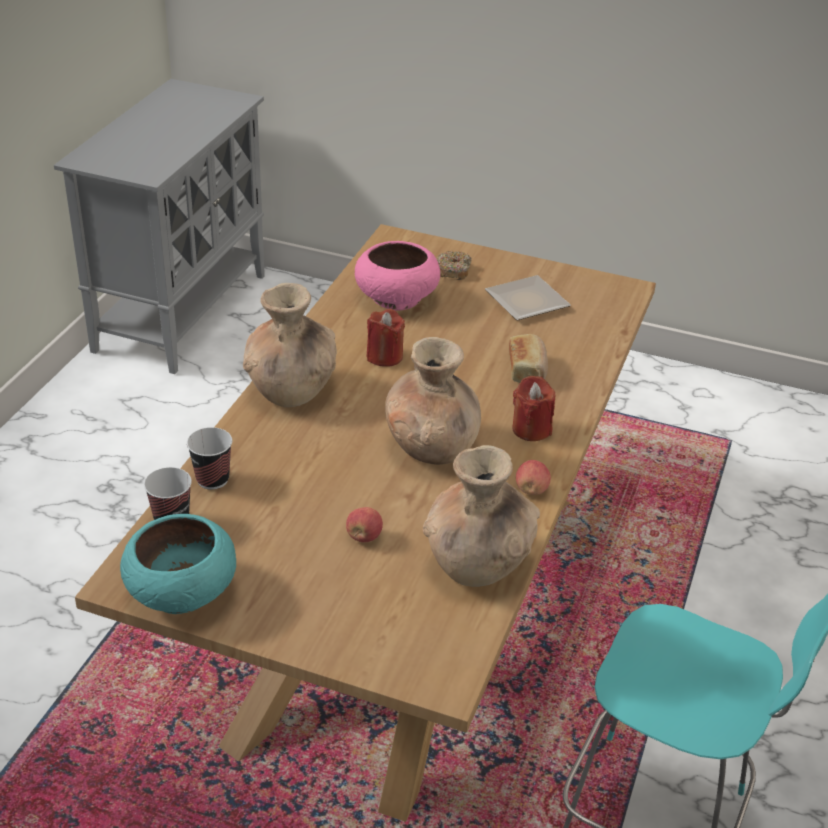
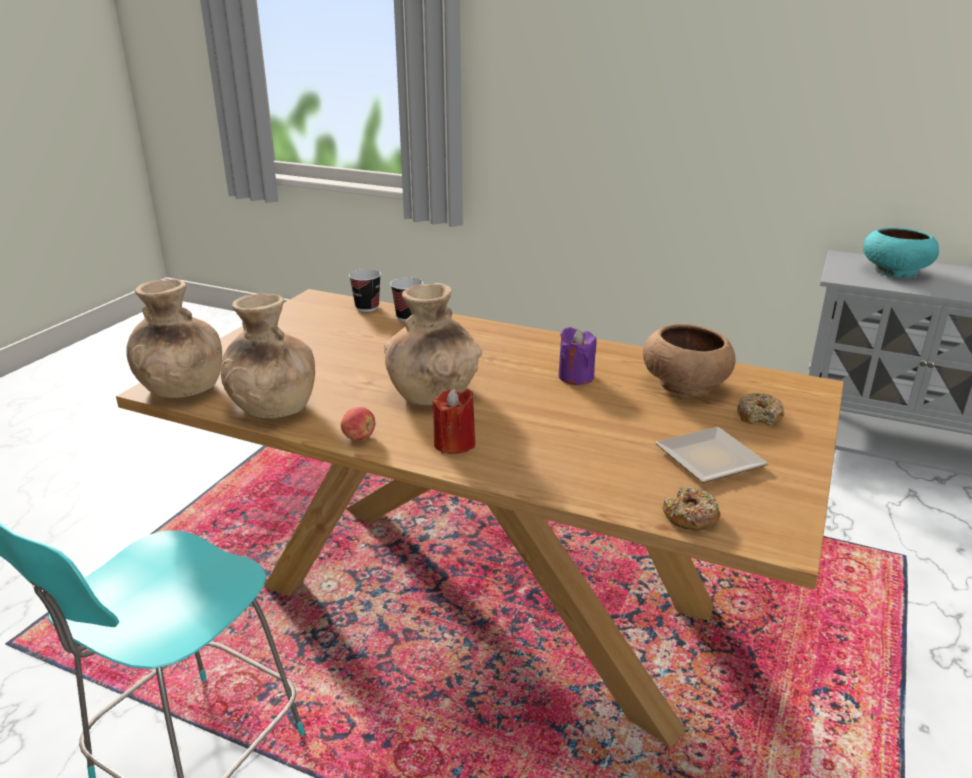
camera: 95 degrees right, 10 degrees down
(180, 592) = (297, 312): turquoise bowl -> turquoise bowl (894, 271)
(291, 390) = (518, 340): brown vase -> brown vase (180, 388)
(364, 537) = (325, 364): apple -> none
(384, 356) = (576, 377): red candle -> purple candle
(396, 298) = (685, 384): pink bowl -> brown bowl
(527, 370) = (562, 449): bread -> none
(608, 319) = (690, 516): none -> donut

